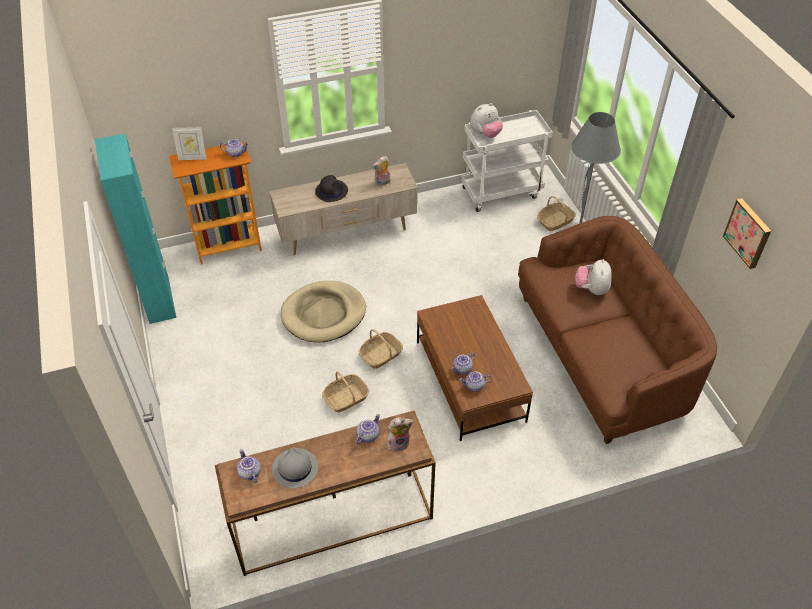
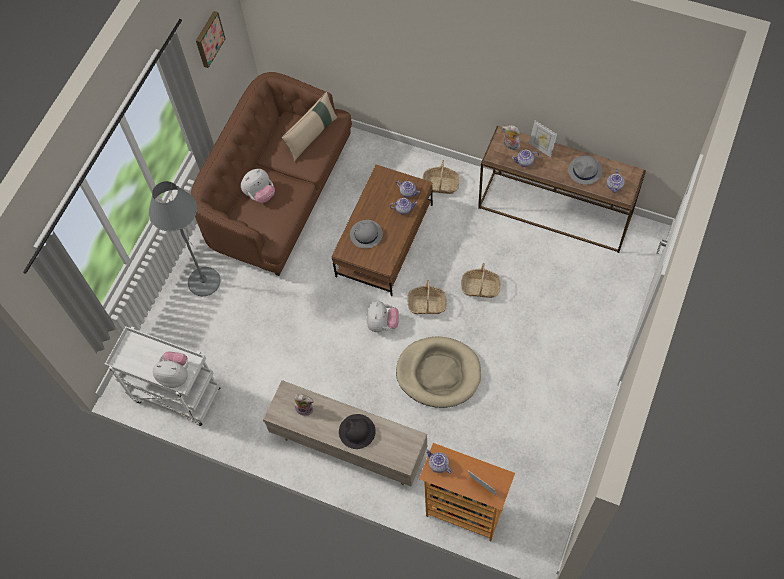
camera: 135 degrees left, 15 degrees up
(159, 300) = (563, 492): turquoise cabinet -> none
(363, 462) = (541, 148): none -> picture frame
(403, 319) = (382, 323): none -> plush toy
(472, 327) = (366, 234): none -> grey hat
(555, 221) = (171, 328): basket -> basket (440, 185)
(613, 364) = (312, 136): none -> beige pillow

